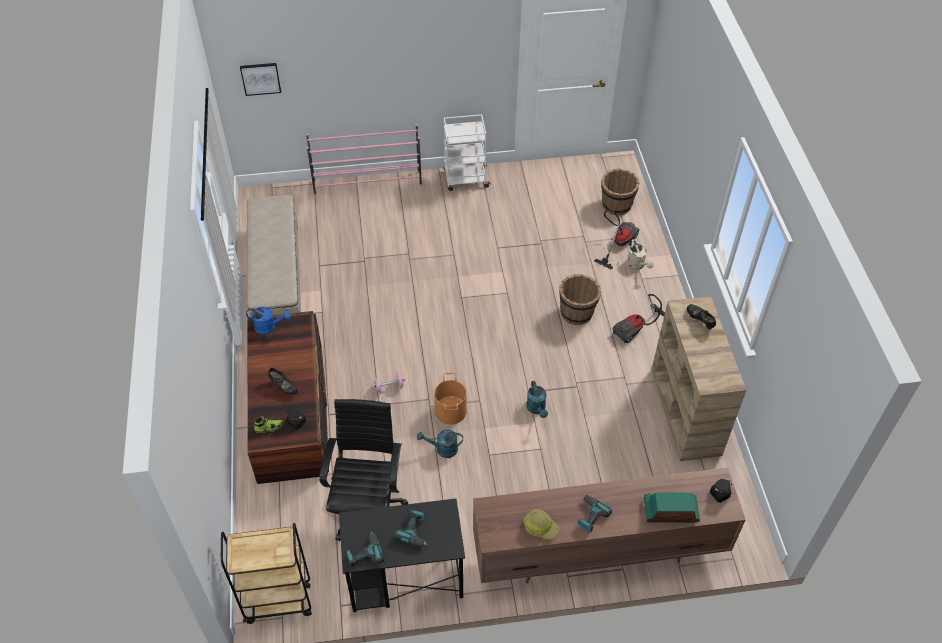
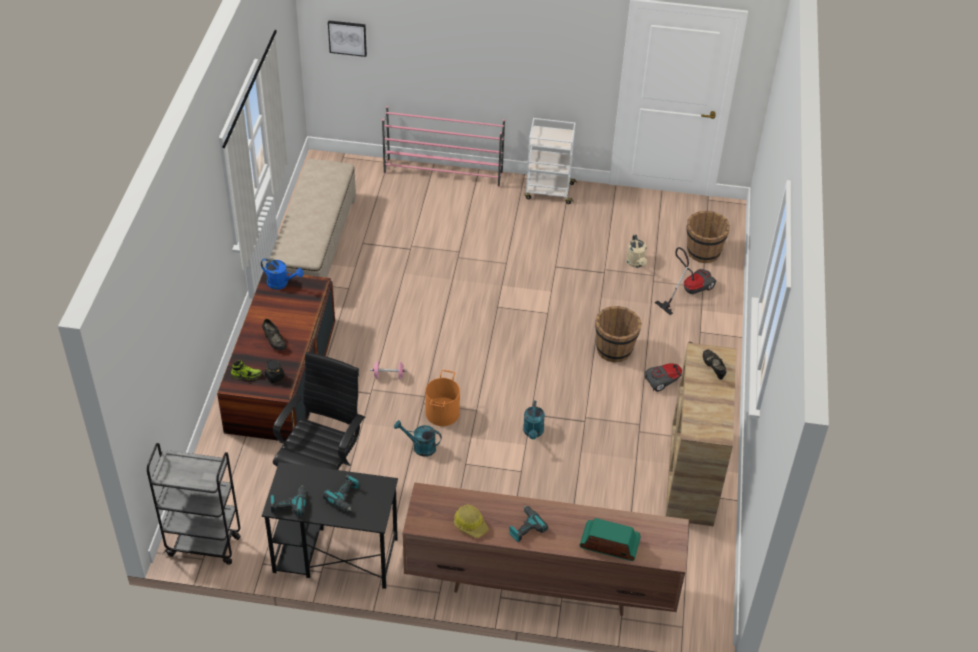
camera: 15 degrees right, 5 degrees down
(278, 605) = (203, 547): brown cart -> grey cart
(637, 265) = (701, 317): beige watering can -> beige watering can (636, 263)
(719, 494) = (668, 542): black jar -> none

